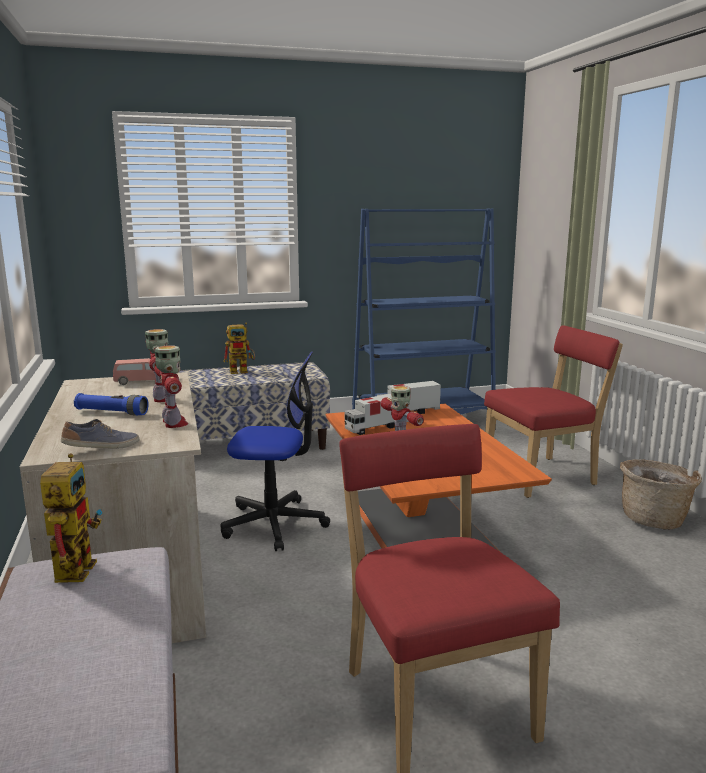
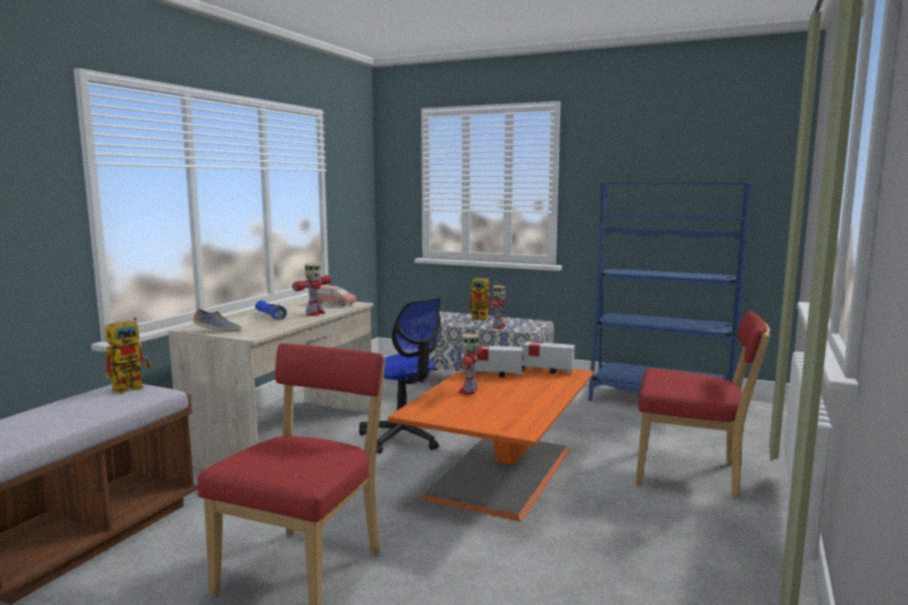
camera: 40 degrees right, 5 degrees down
(173, 423) = (280, 326): toy robot -> toy robot (498, 327)
(654, 519) = (742, 547): basket -> none

